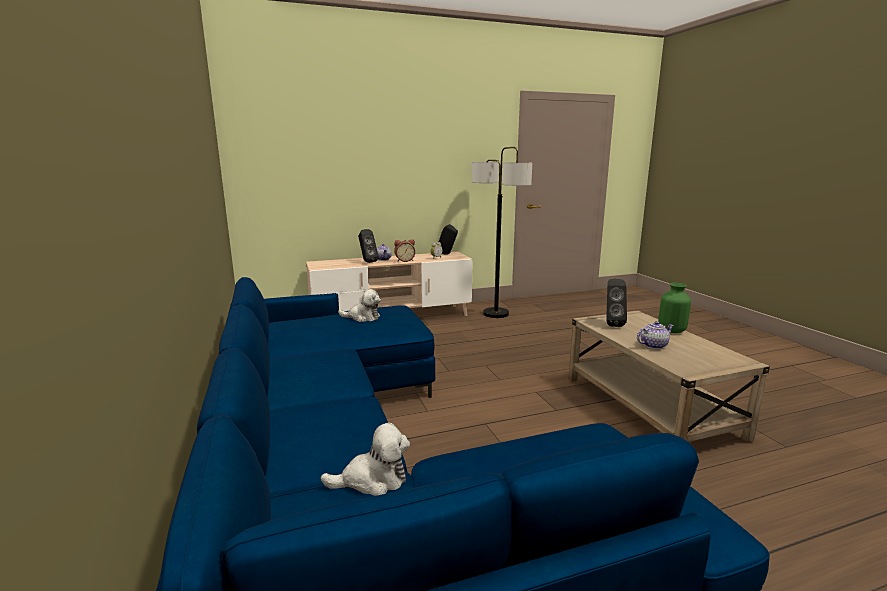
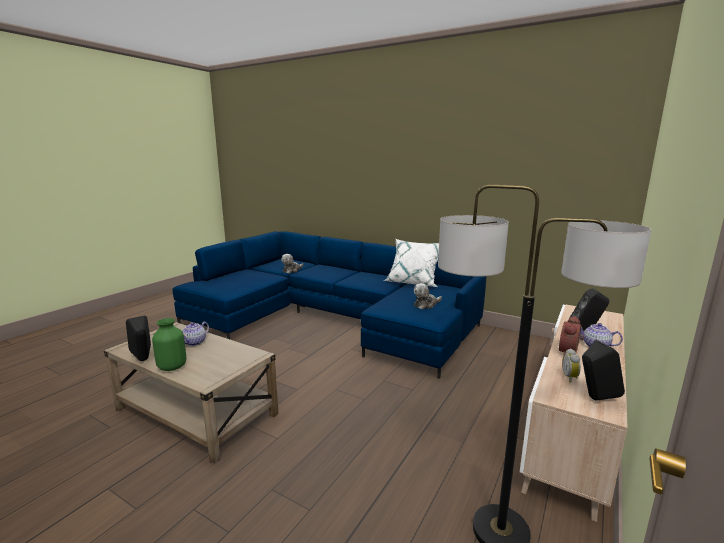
camera: 140 degrees right, 0 degrees up
(281, 347) = (413, 282): none -> white pillow
(612, 324) = (233, 357): black speaker -> black speaker (143, 360)

